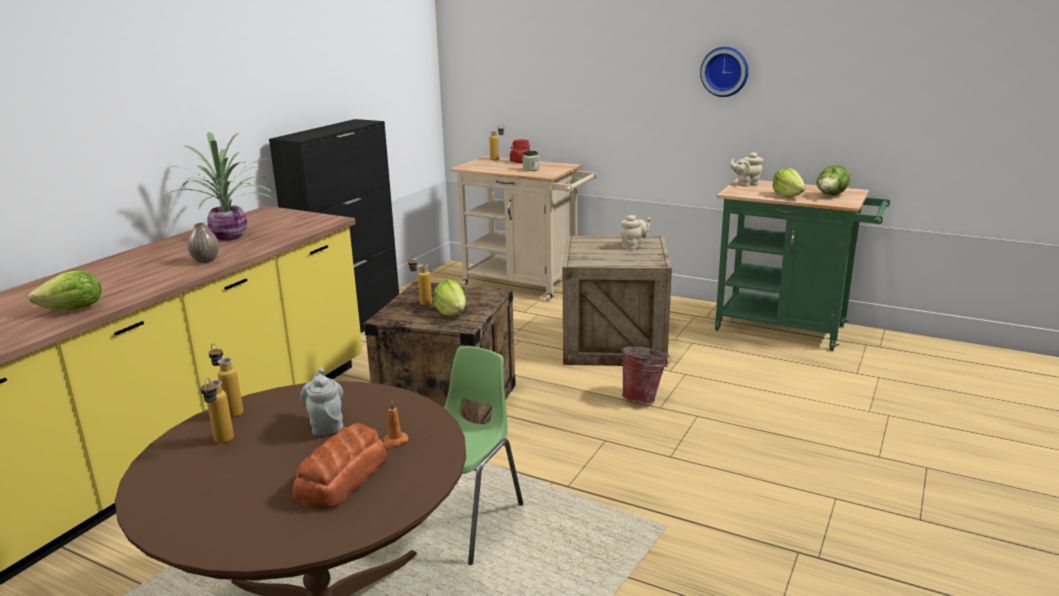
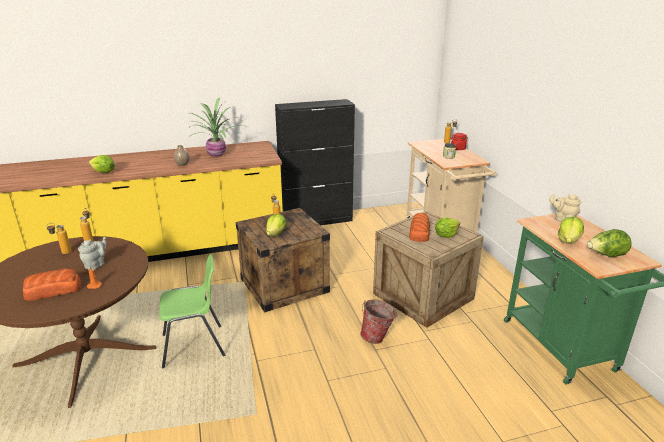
camera: 45 degrees right, 5 degrees up
(606, 253) = (419, 232): none -> bread
(634, 246) = (446, 235): beige teapot -> lettuce
(725, 71) = (581, 119): wall clock -> none

